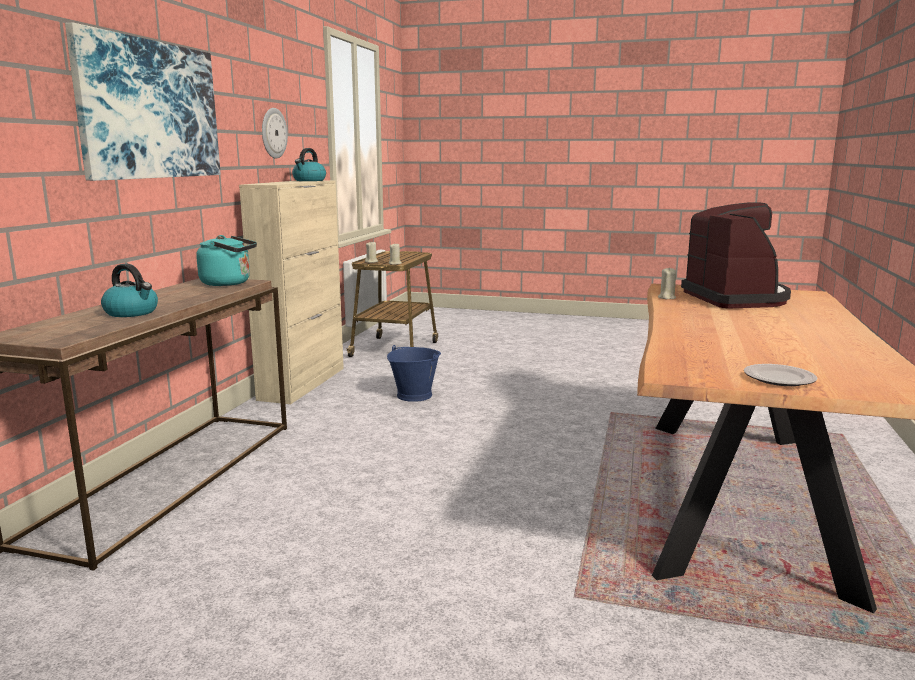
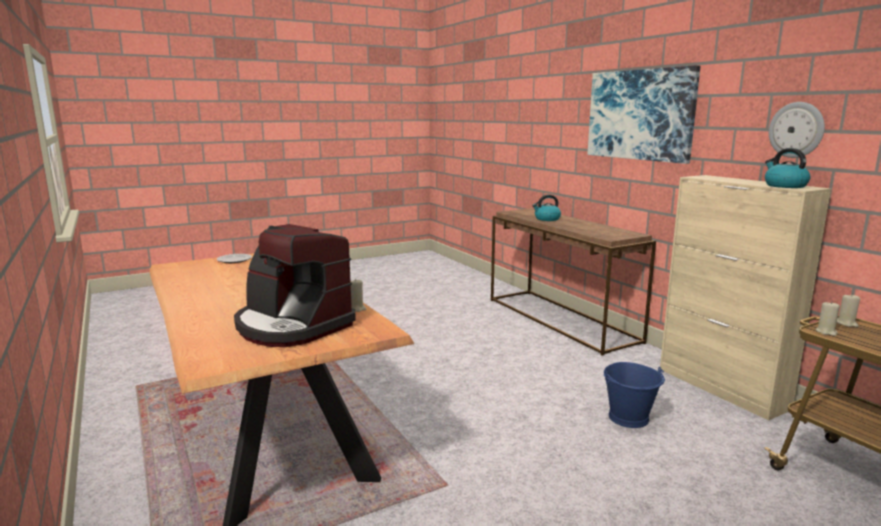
camera: 135 degrees right, 0 degrees up
(229, 283) = (610, 234): turquoise kettle -> none

